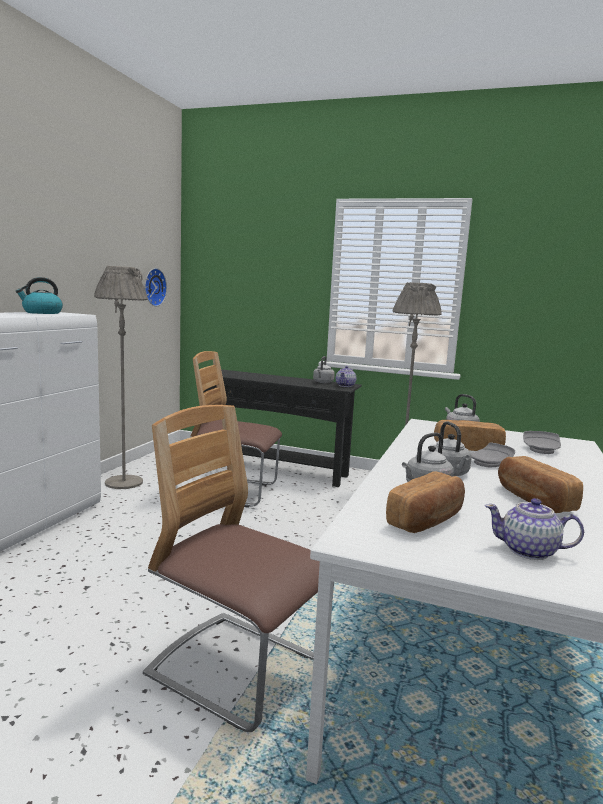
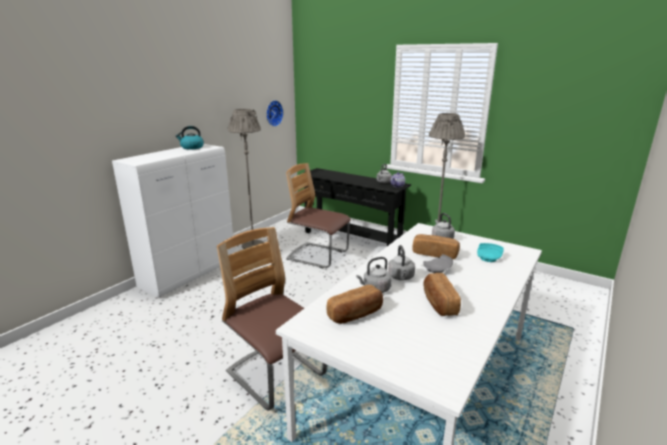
camera: 15 degrees right, 10 degrees up
(529, 551) = (398, 343): teapot -> none
(541, 450) = (489, 258): grey plate -> turquoise plate

